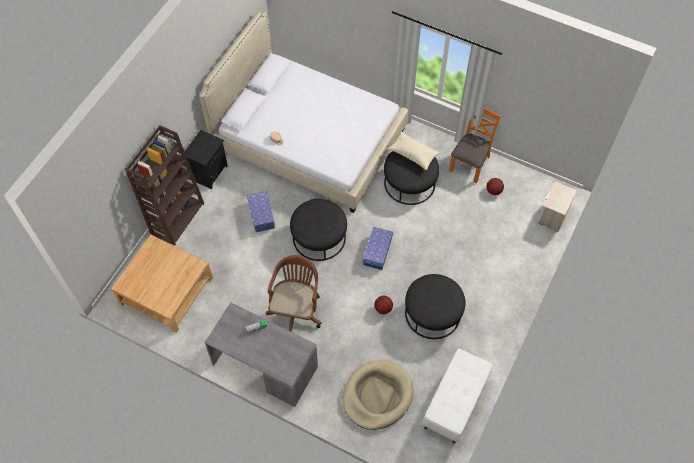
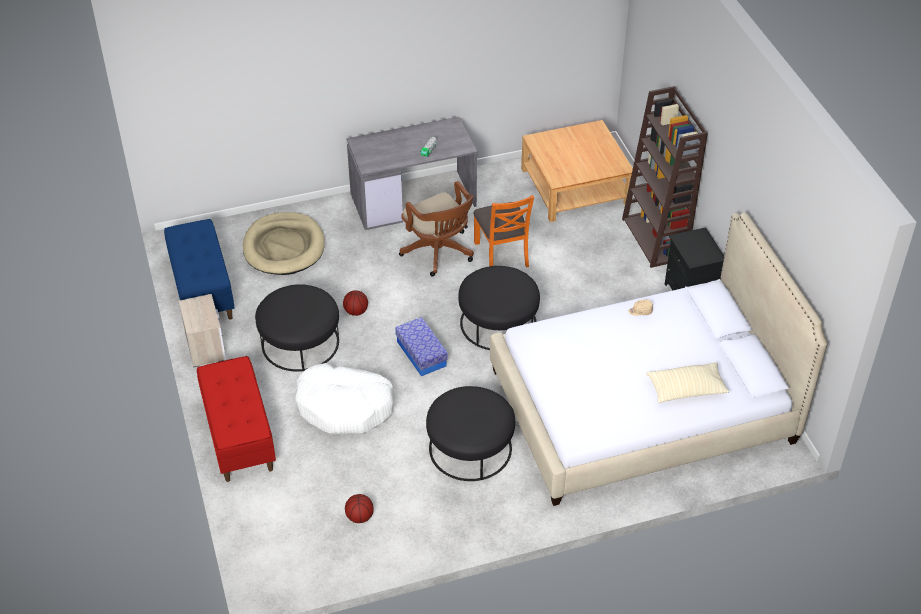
camera: 135 degrees right, 15 degrees down
(261, 215) = (582, 299): storage box -> none
(413, 154) = (482, 426): beige pillow -> beige pillow (686, 389)
(446, 253) = (345, 407): none -> white dog bed
(455, 403) = (202, 290): white bench -> blue bench
(470, 163) = (424, 528): orange chair -> orange chair (502, 254)
(515, 280) = (238, 435): none -> red bench
(553, 216) = (255, 543): nightstand -> nightstand (205, 347)

